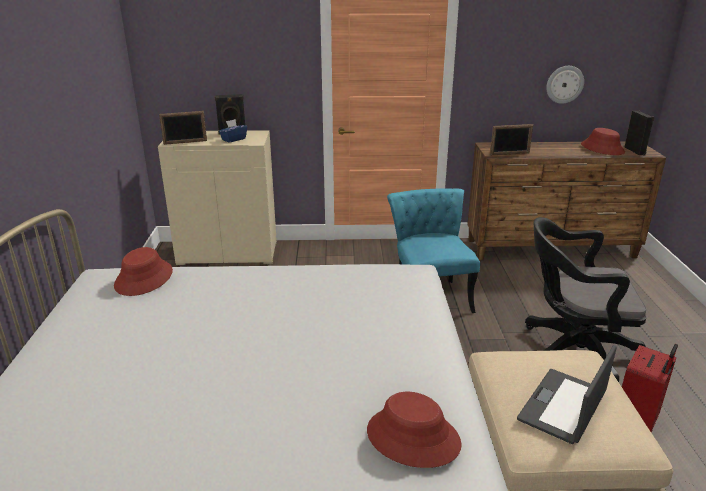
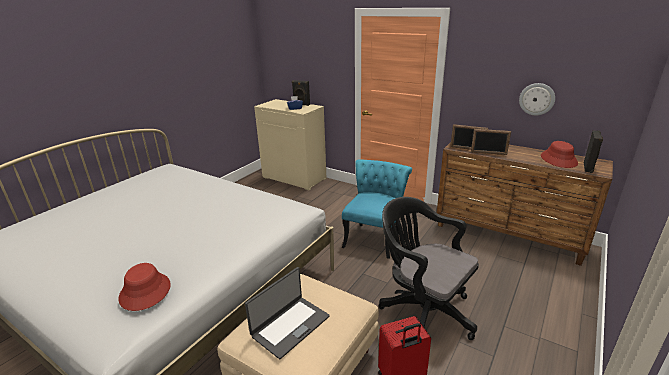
camera: 35 degrees right, 0 degrees up
(144, 278) = (174, 173): red hat -> none
(185, 142) = (269, 106): picture frame -> picture frame (488, 153)
(564, 406) = (290, 326): laptop -> laptop turned 150 degrees clockwise

